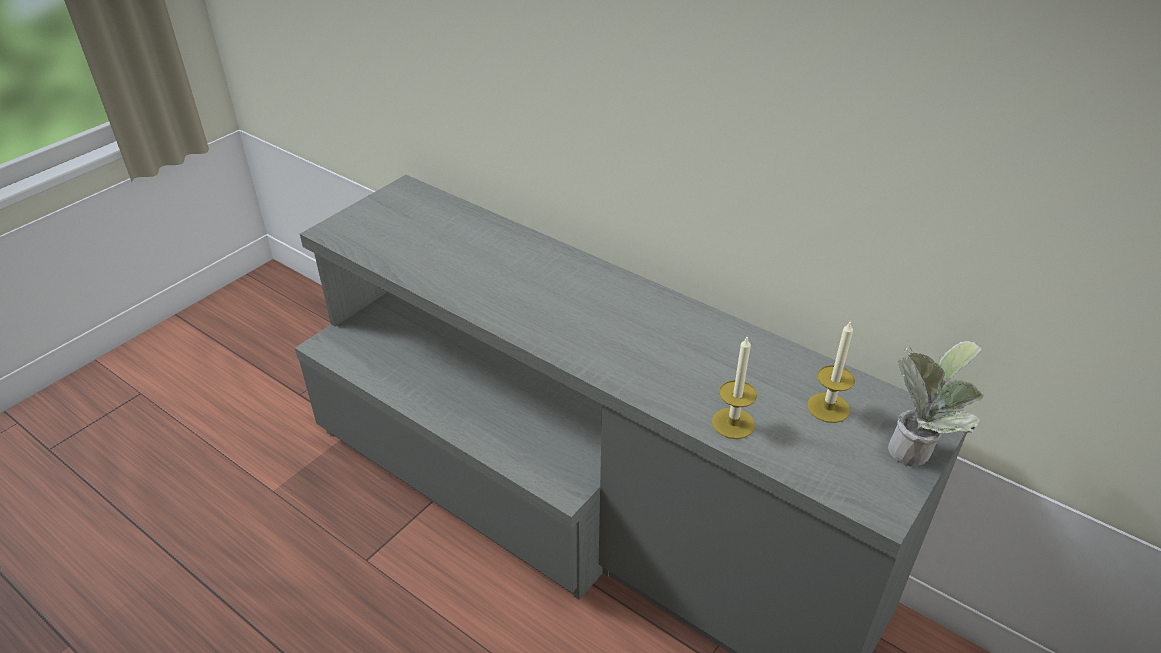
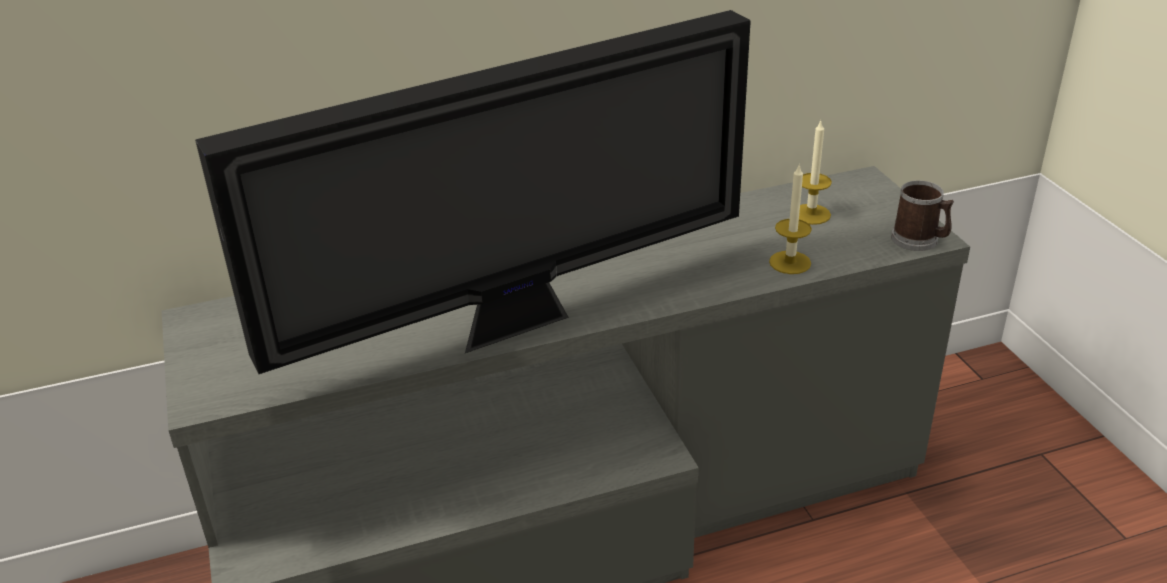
camera: 55 degrees left, 5 degrees down
(510, 313) = (518, 324): none -> television
(867, 500) = (919, 240): none -> mug
(917, 448) = (885, 198): potted plant -> none

